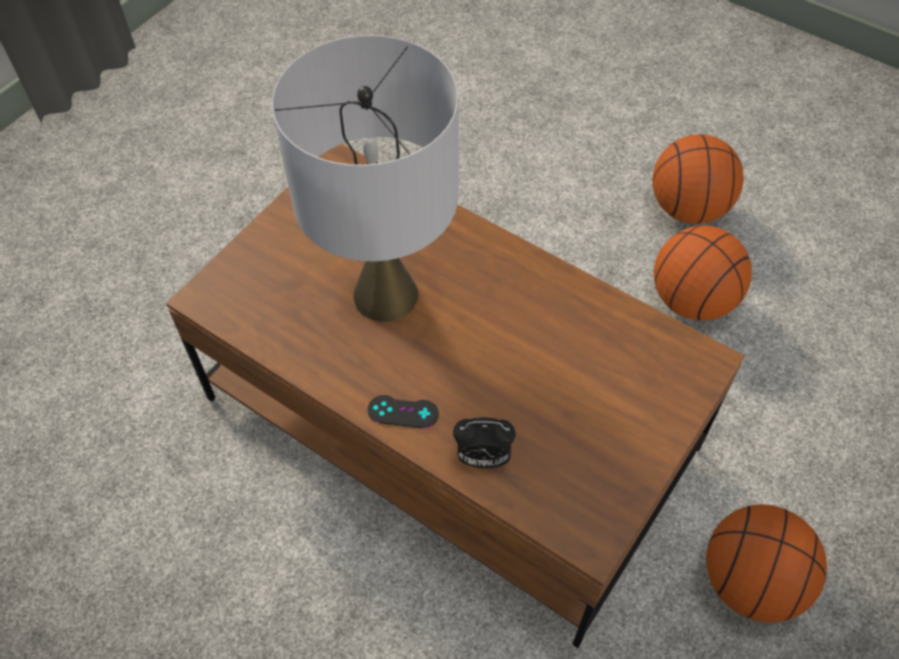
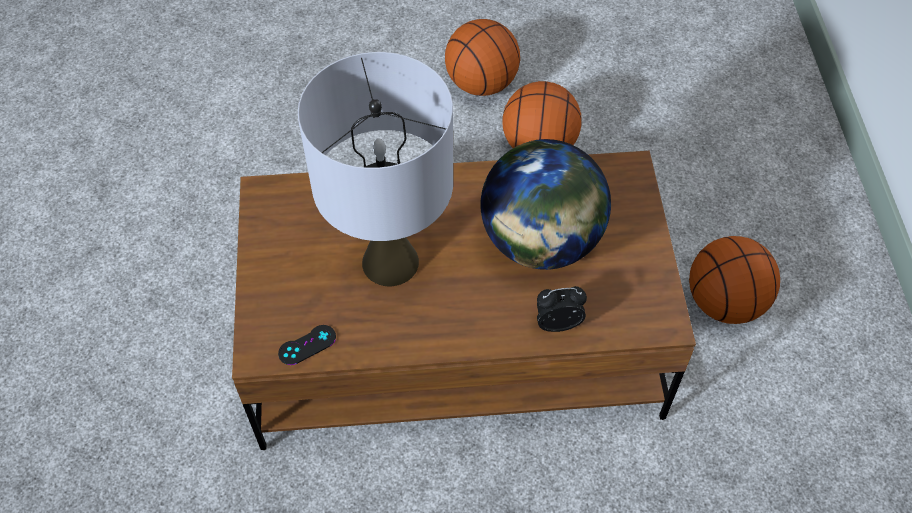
camera: 40 degrees left, 0 degrees up
(403, 412) = (479, 330): black game controller -> black game controller (307, 345)
(482, 458) = (558, 322): alarm clock -> alarm clock turned 150 degrees counterclockwise
(542, 370) = (541, 241): none -> globe

